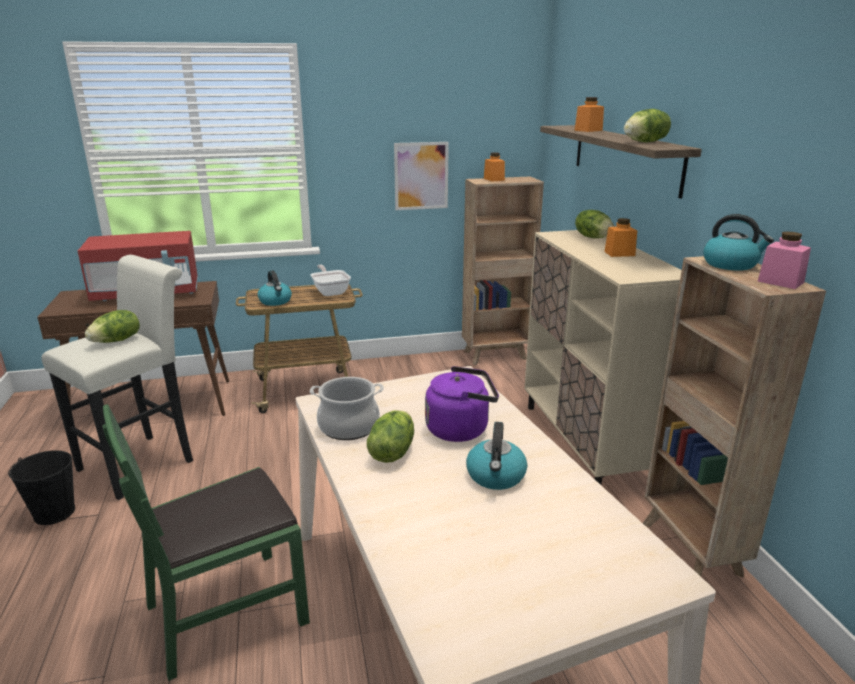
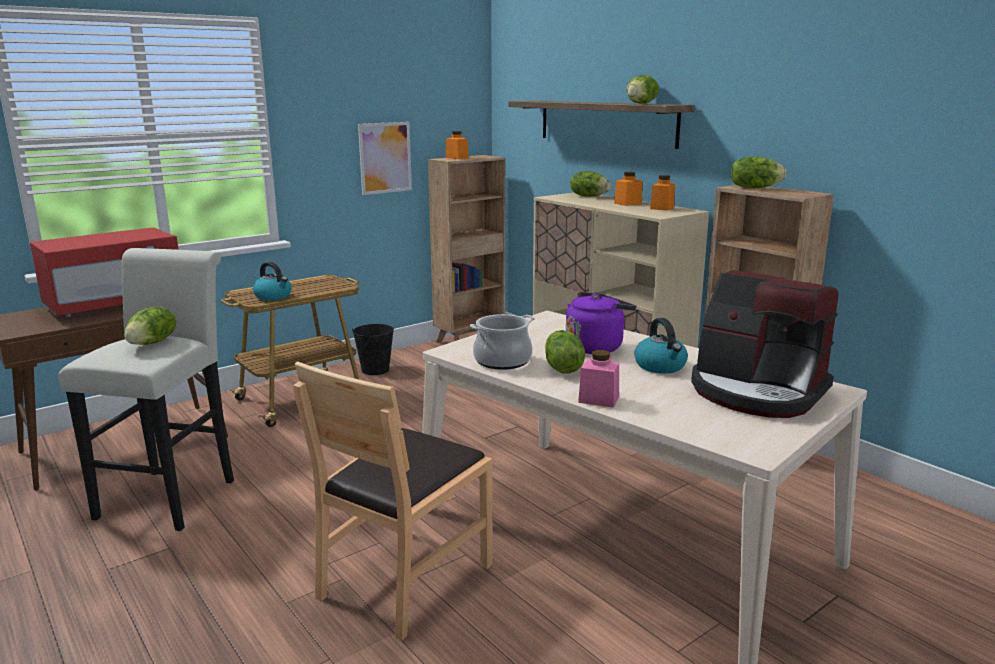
camera: 25 degrees left, 5 degrees down
(54, 512) = (109, 560): black bucket -> black bucket (375, 369)
(226, 611) = (404, 579): green chair -> brown chair
(330, 291) = (321, 283): frying pan -> none
(563, 549) = (757, 391): none -> coffee machine
(588, 130) = (564, 101): orange jar -> orange jar (662, 208)
(731, 264) = (754, 188): kettle -> lettuce
(780, 282) = (801, 192): pink jar -> pink jar (598, 399)

